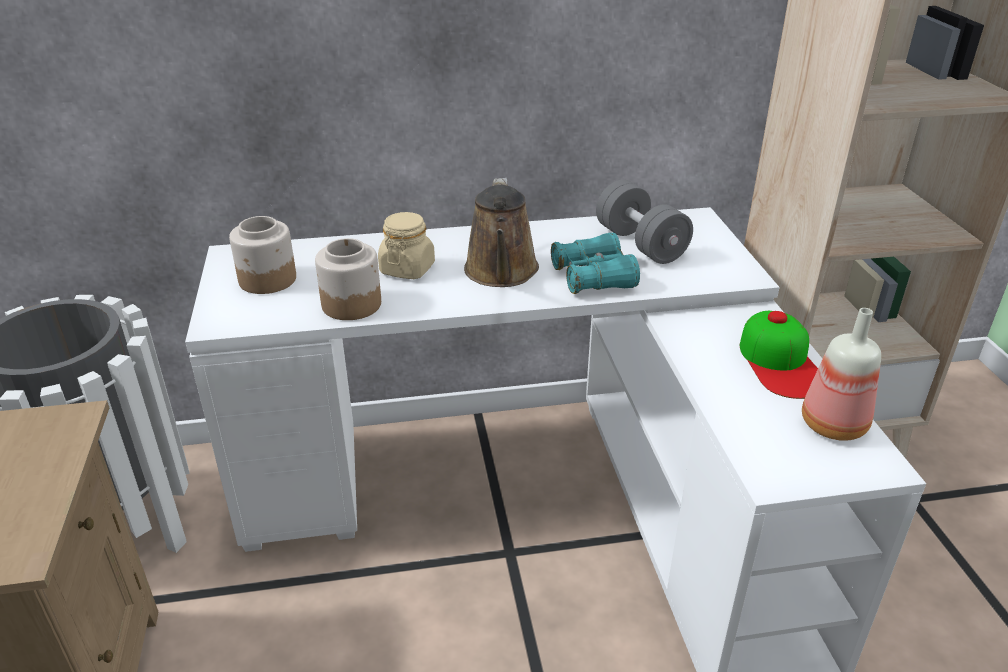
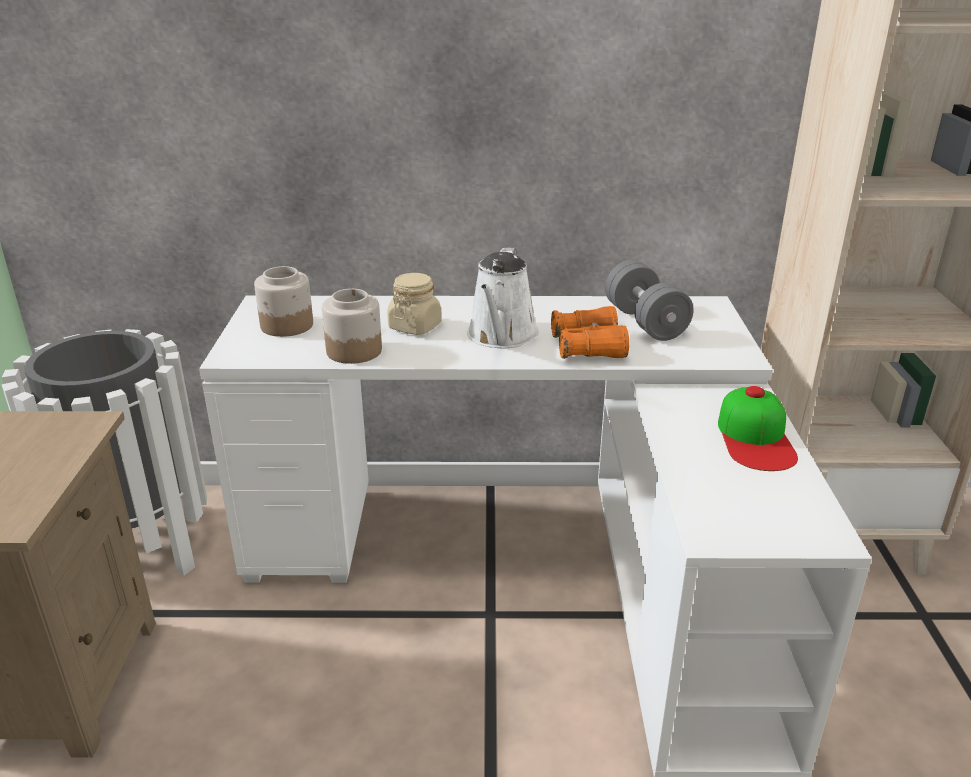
camera: 10 degrees right, 5 degrees down
(501, 273) = (501, 336): brown watering can -> white watering can
(593, 277) = (588, 347): turquoise binoculars -> orange binoculars
(833, 427) = (790, 498): bottle -> none

